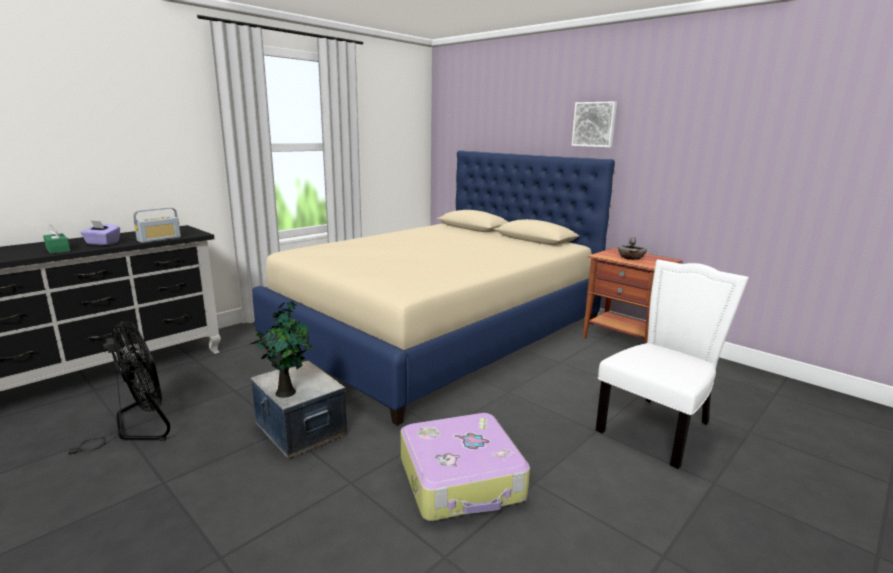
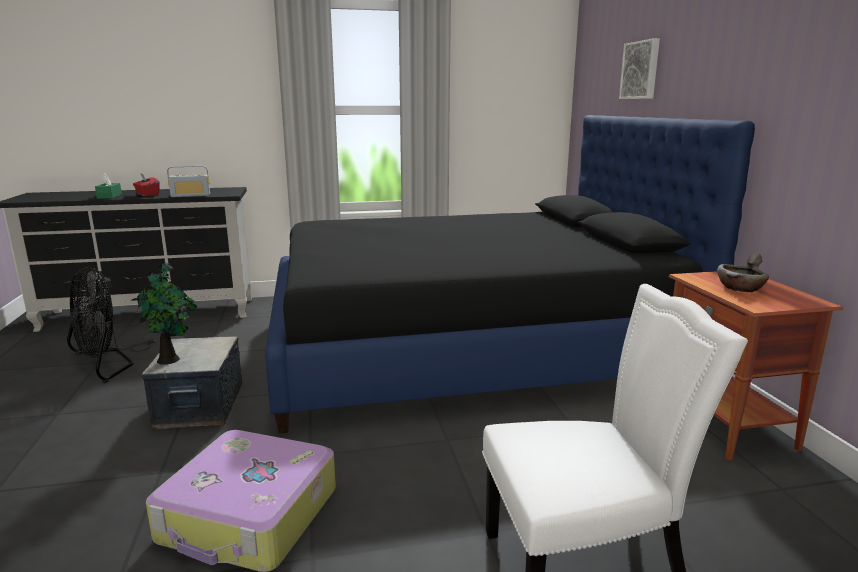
camera: 35 degrees right, 0 degrees up
(102, 243) = (147, 195): purple tissue box -> red tissue box
(136, 424) = (110, 361): black fan -> black fan turned 135 degrees clockwise
(439, 332) = (470, 347): beige bed -> black bed
(594, 124) = (738, 64): picture -> picture (641, 70)

